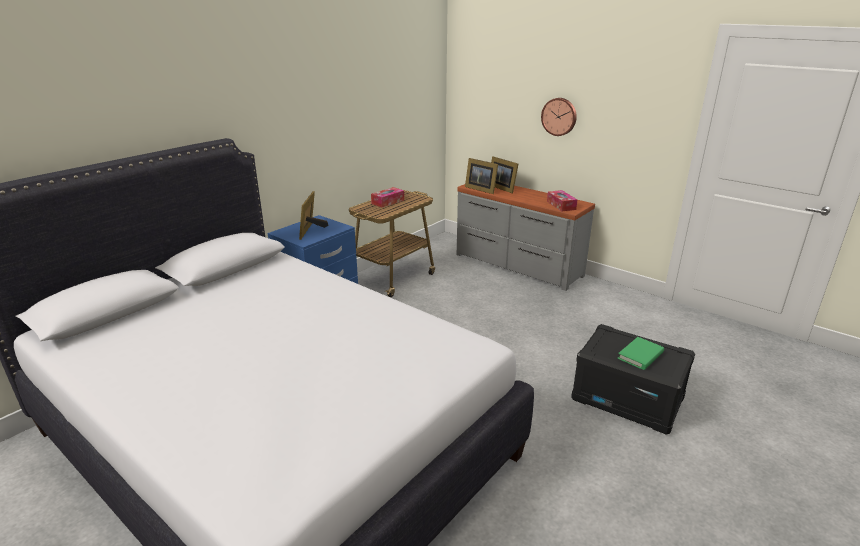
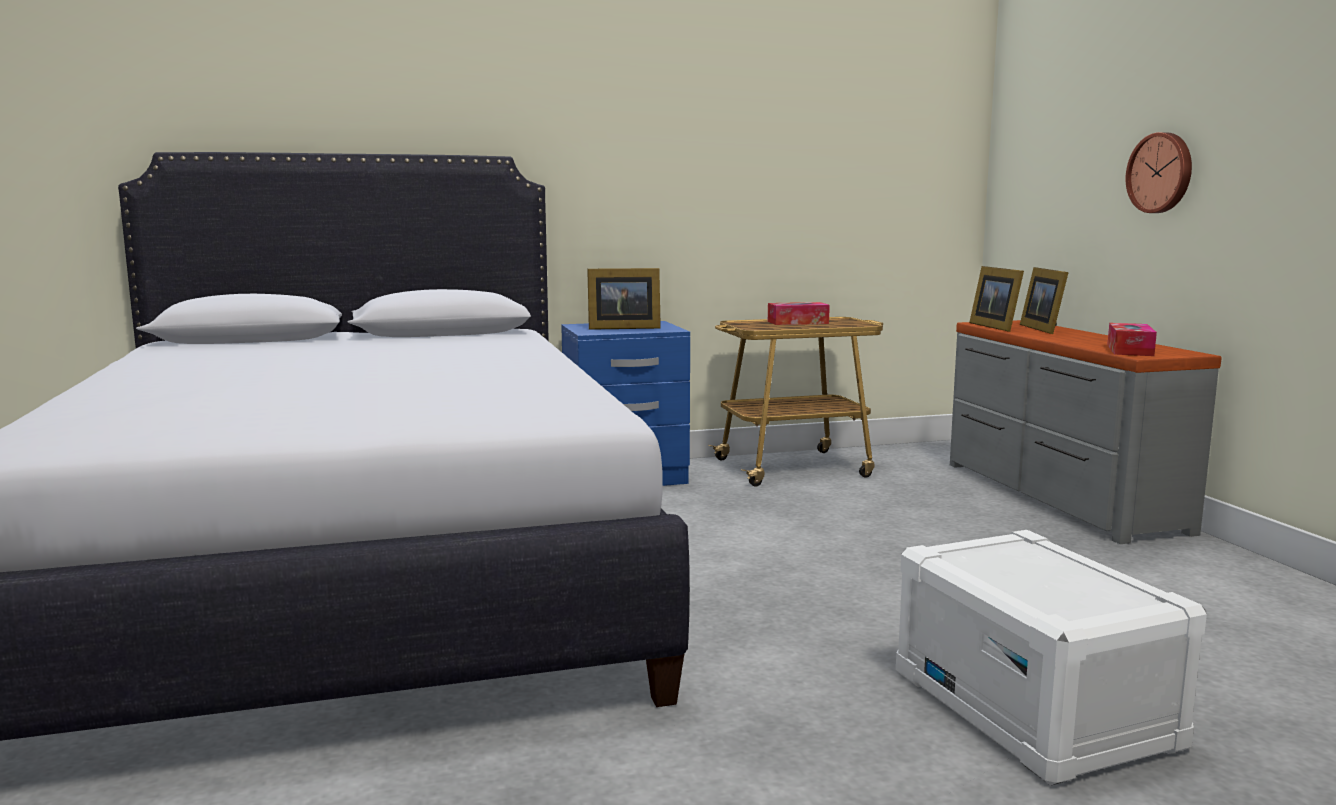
camera: 35 degrees right, 15 degrees down
(311, 231) = (621, 328): picture frame -> picture frame turned 135 degrees counterclockwise
(628, 399) = (1034, 709): black storage box -> white storage box
(640, 355) = (1043, 580): green book -> none

